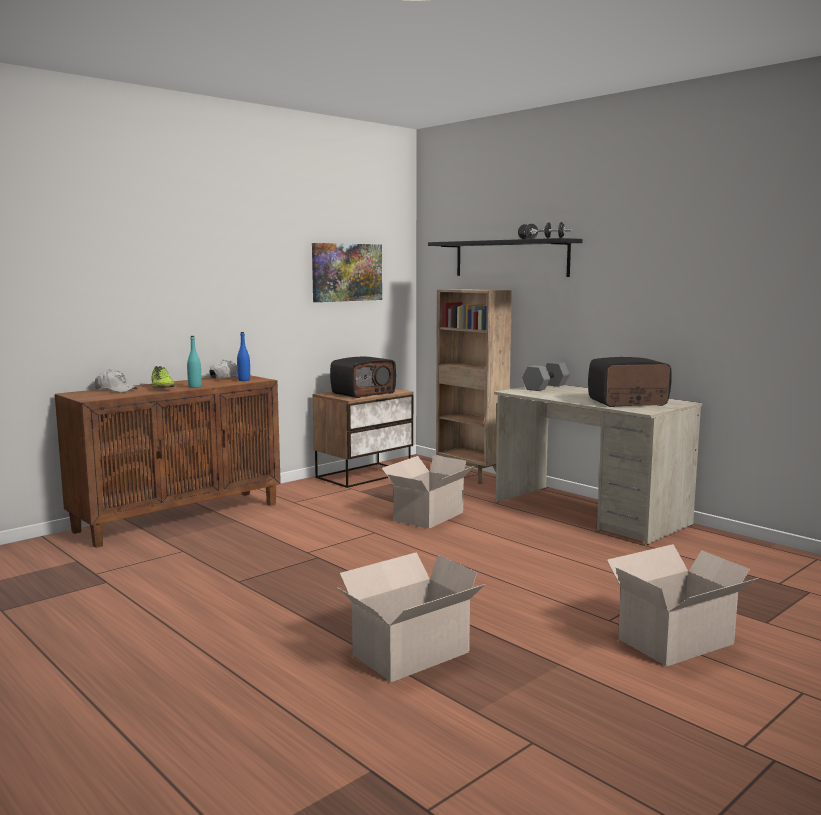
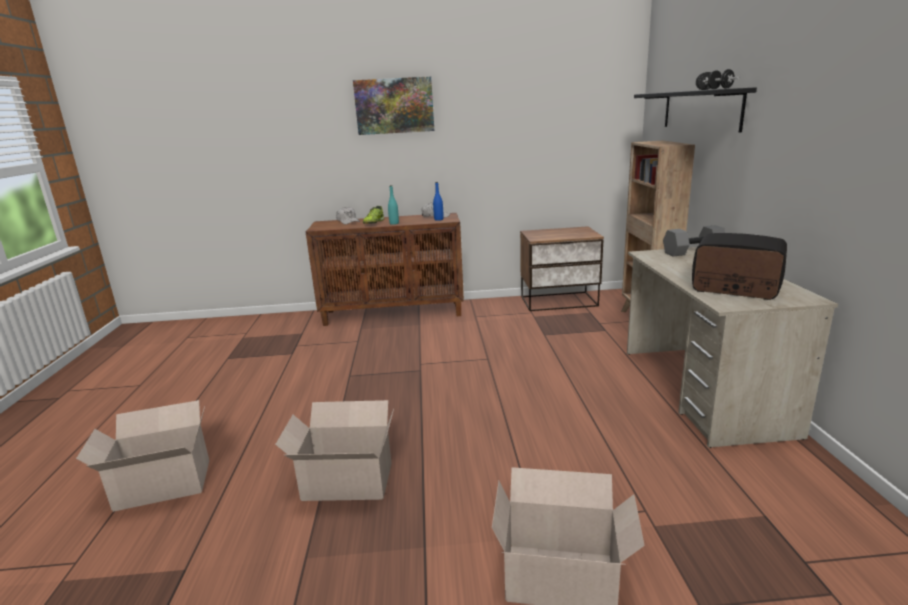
camera: 40 degrees right, 10 degrees up
(346, 272) = (560, 126): picture -> picture (394, 106)
(363, 393) = (558, 234): radio -> none
(427, 517) = (547, 354): cardboard box -> cardboard box (161, 485)

